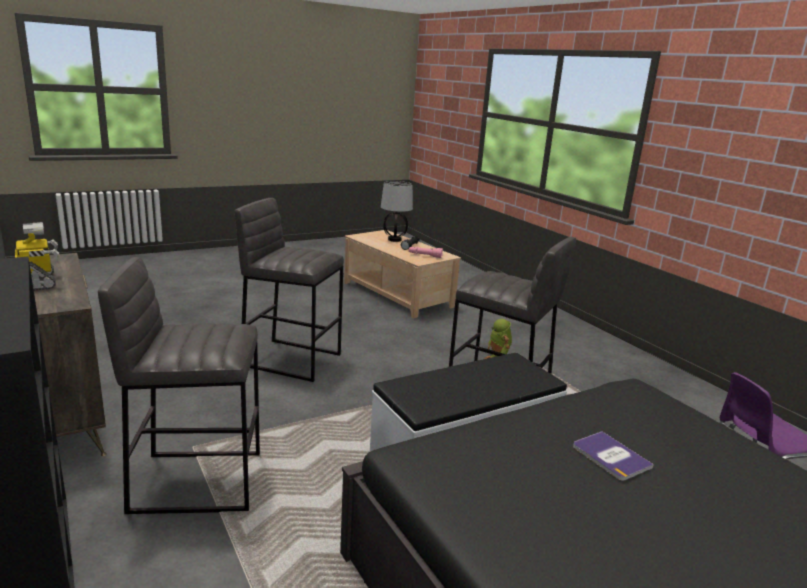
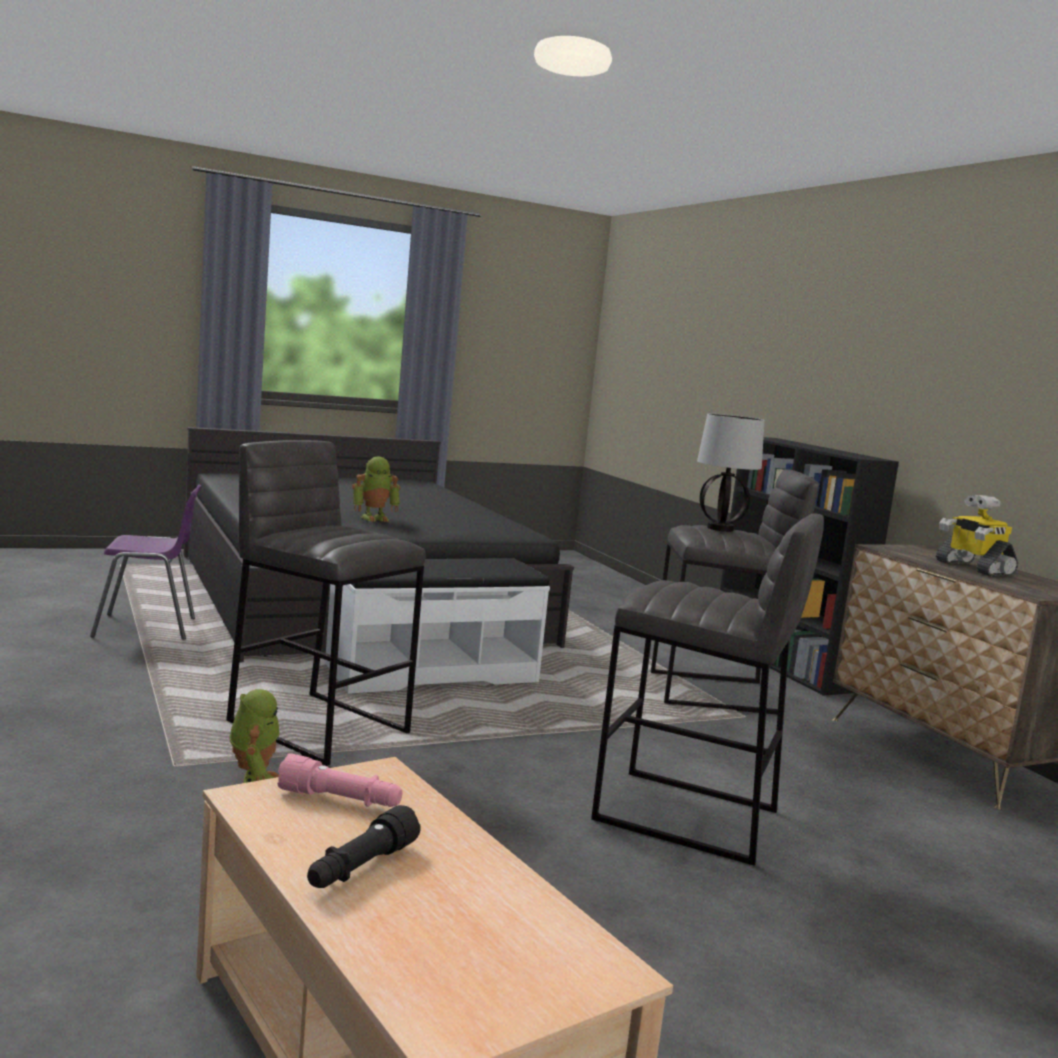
camera: 175 degrees left, 10 degrees down
(395, 239) = (415, 929): table lamp -> table lamp (719, 529)
(610, 456) = (374, 518): book -> toy robot

